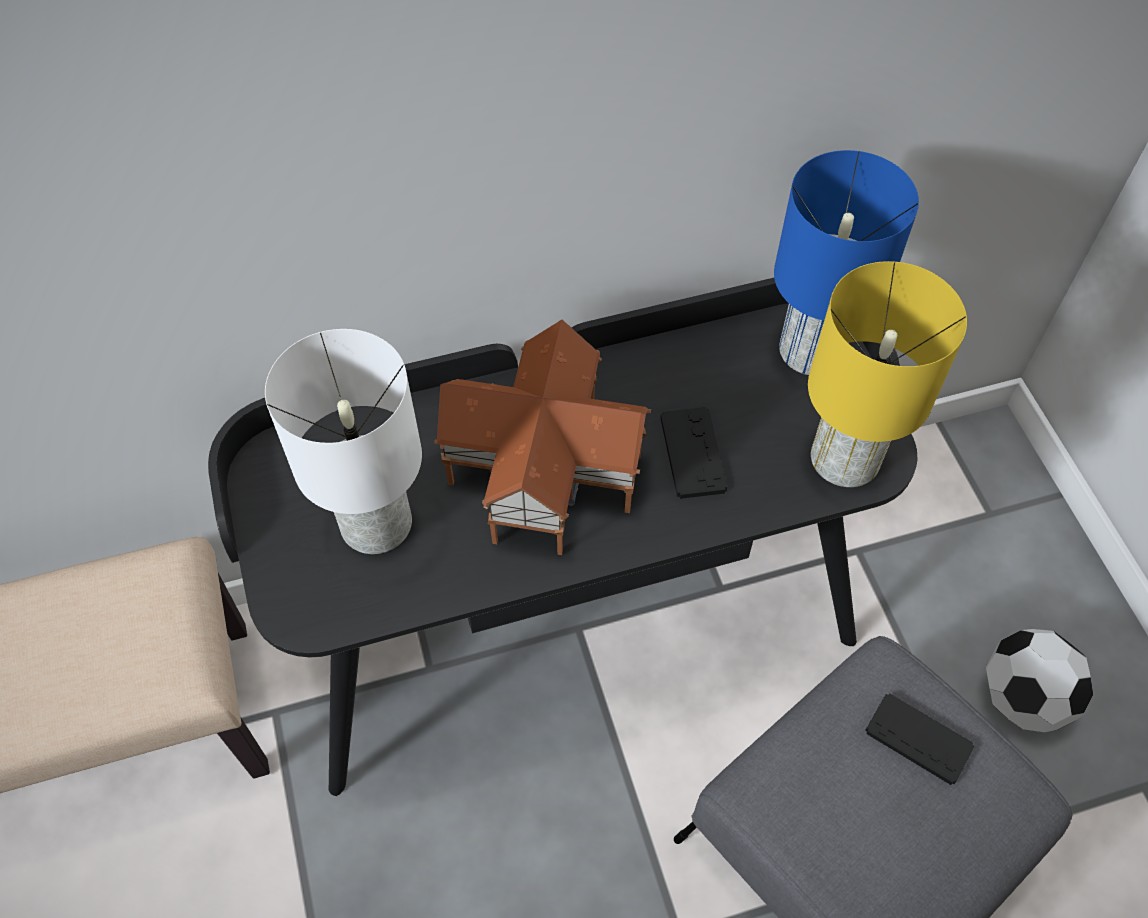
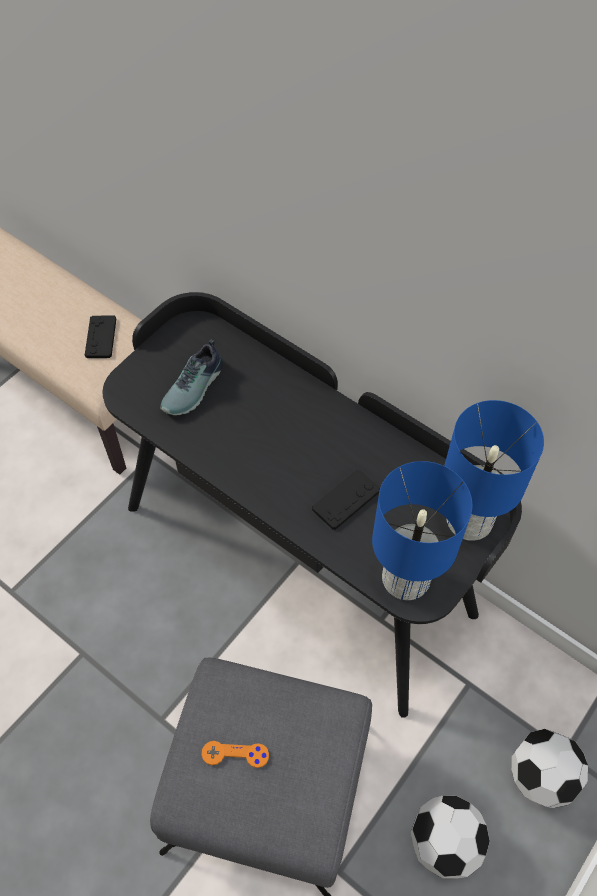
camera: 55 degrees right, 0 degrees up
(377, 522) = (195, 388): white table lamp -> shoe
(548, 468) = (282, 440): toy house -> none
(846, 458) = (407, 578): yellow table lamp -> blue table lamp
(875, 830) = (235, 754): none -> orange game controller
(918, 739) = (308, 750): black game controller -> black game controller (101, 337)
(1001, 554) = (540, 776): none -> football

